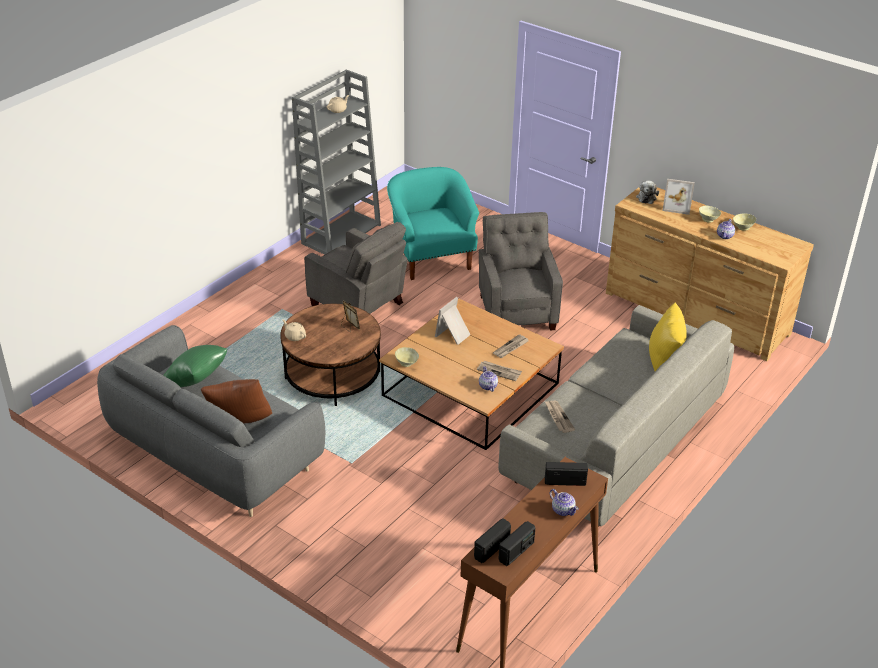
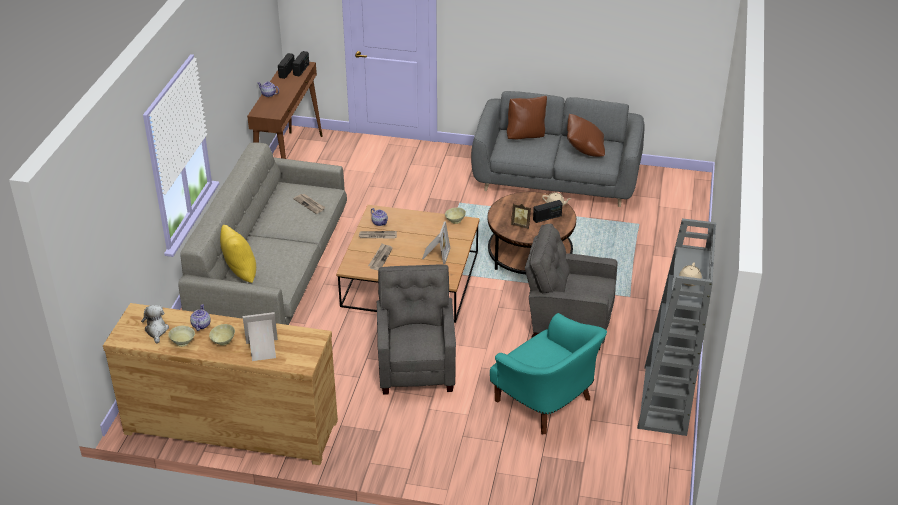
camera: 155 degrees right, 0 degrees up
(196, 381) = (584, 150): green pillow -> brown pillow
(517, 311) = (416, 367): grey armchair -> grey armchair turned 150 degrees counterclockwise
(565, 481) = (274, 107): radio -> radio (547, 218)
(646, 197) = (301, 352): plush toy -> plush toy (156, 330)

